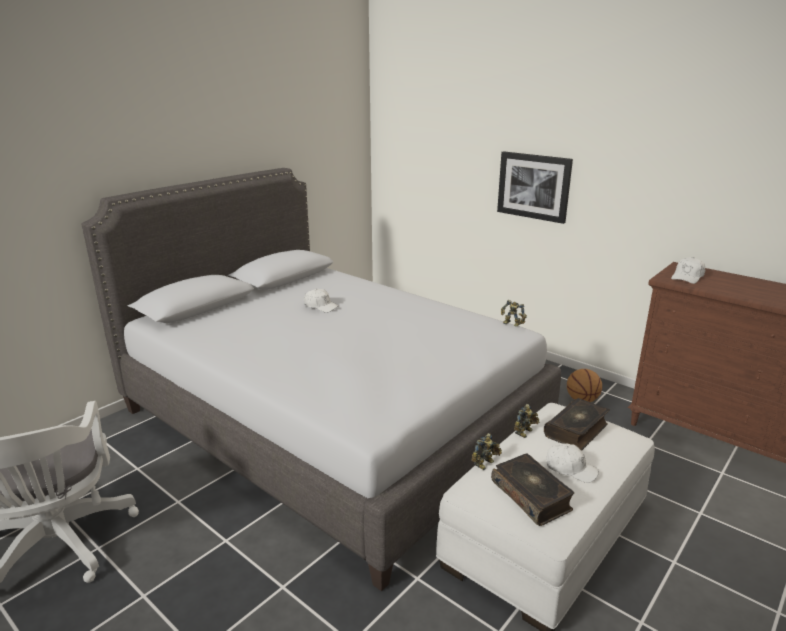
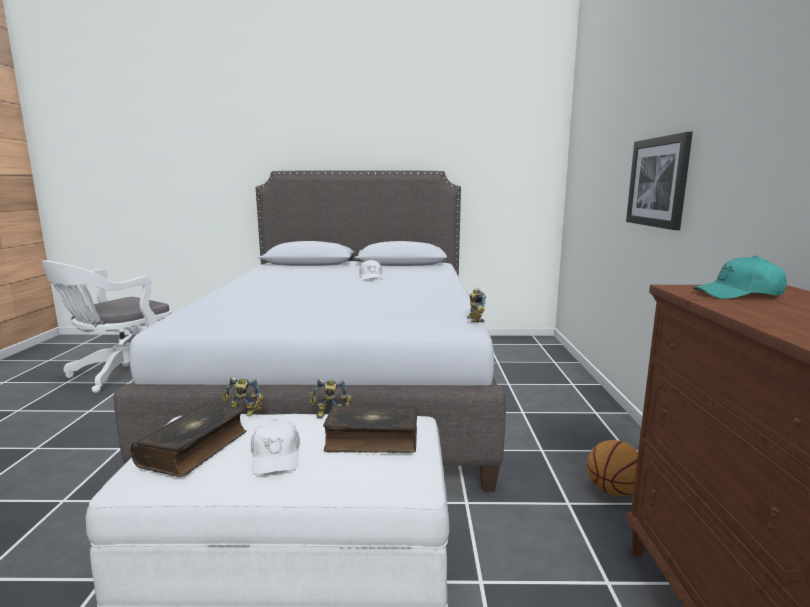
camera: 50 degrees right, 10 degrees down
(687, 277) = (738, 294): white cap -> turquoise cap

